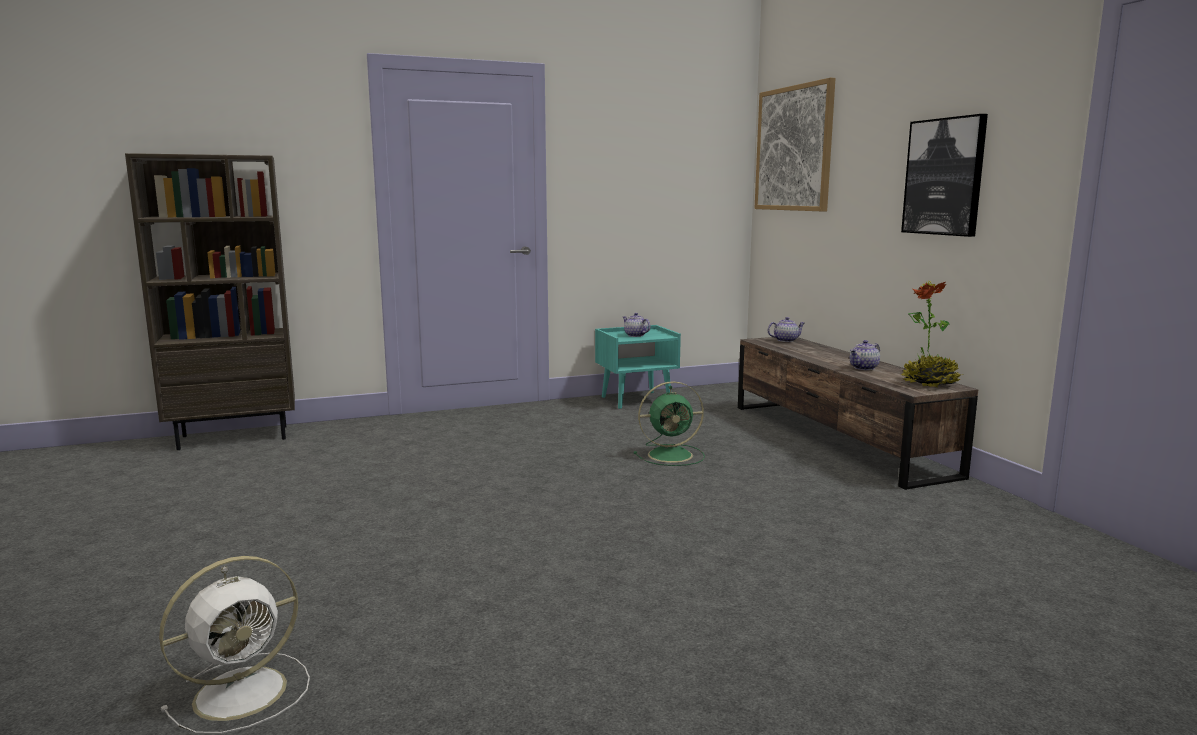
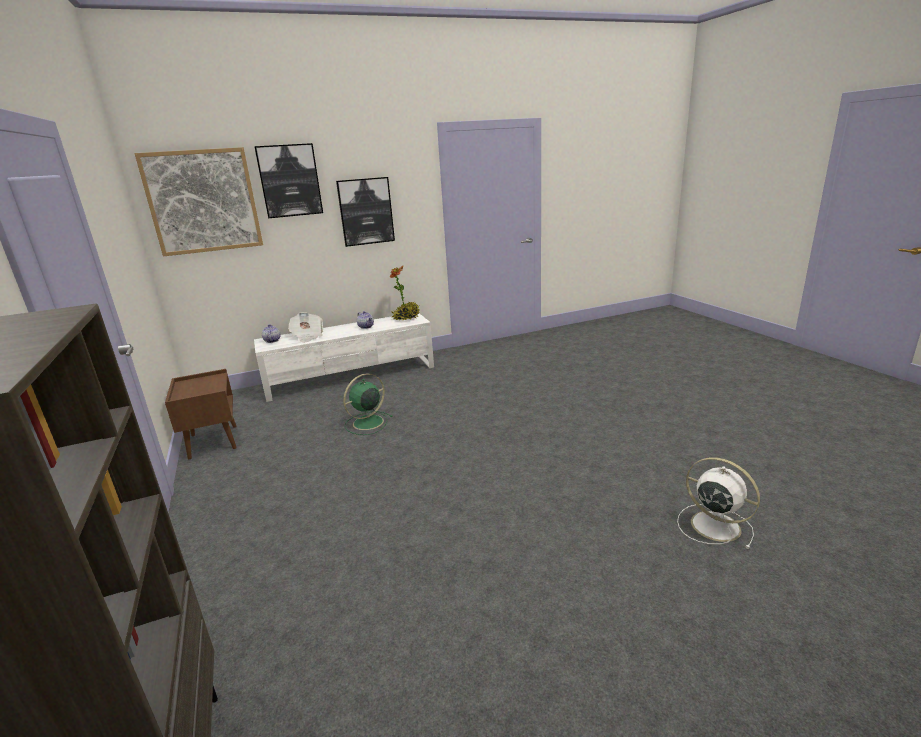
camera: 90 degrees left, 10 degrees up
(635, 335) = (202, 387): teapot -> none
(636, 400) = (212, 441): turquoise nightstand -> brown nightstand
(672, 455) = (367, 423): green fan -> green fan turned 120 degrees counterclockwise
(807, 349) = (307, 336): none -> newspaper
(837, 439) = (351, 376): brown tv stand -> white tv stand
(867, 122) = (289, 181): none -> picture

